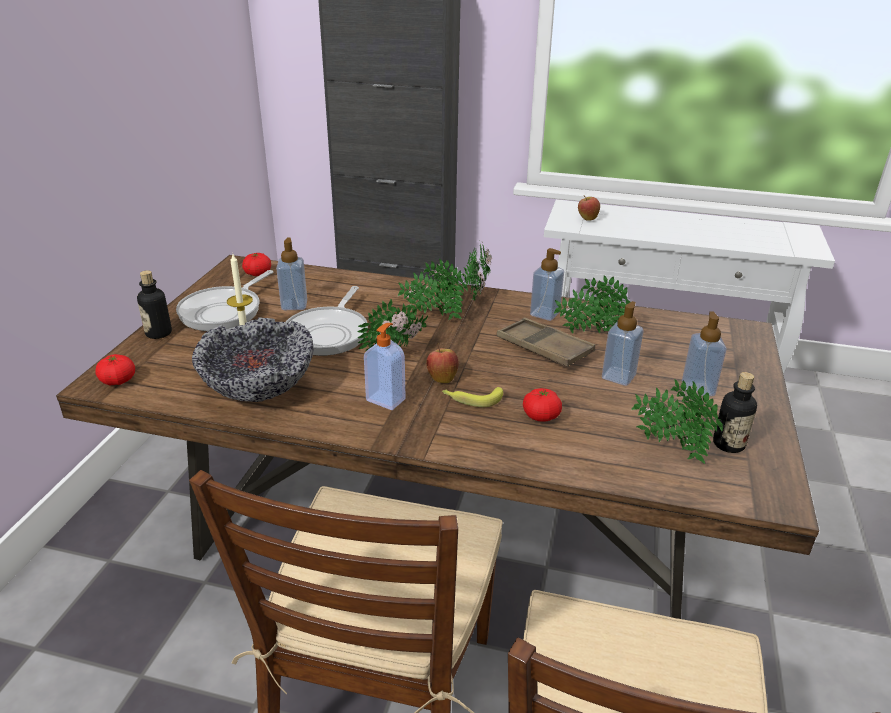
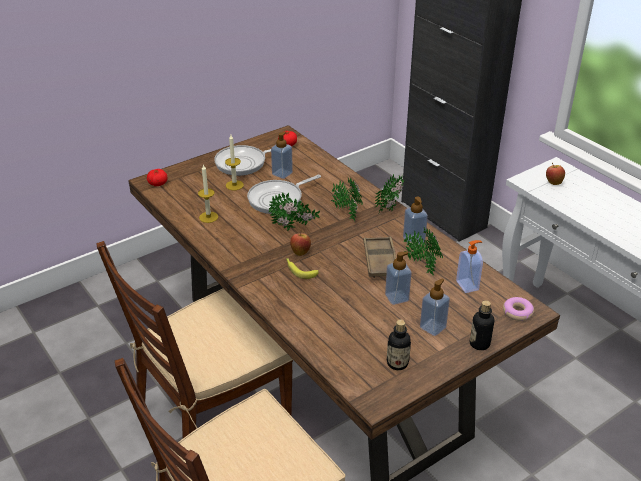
camera: 40 degrees right, 5 degrees up
(158, 333) = (201, 164): bottle -> bottle (479, 343)
(259, 391) = (208, 217): bowl -> candle
(386, 399) = (259, 250): soap dispenser -> soap dispenser (468, 285)
(541, 416) = (321, 297): tomato -> none
(670, 447) = (363, 347): potted plant -> none
(739, 337) = (517, 312): none -> donut

